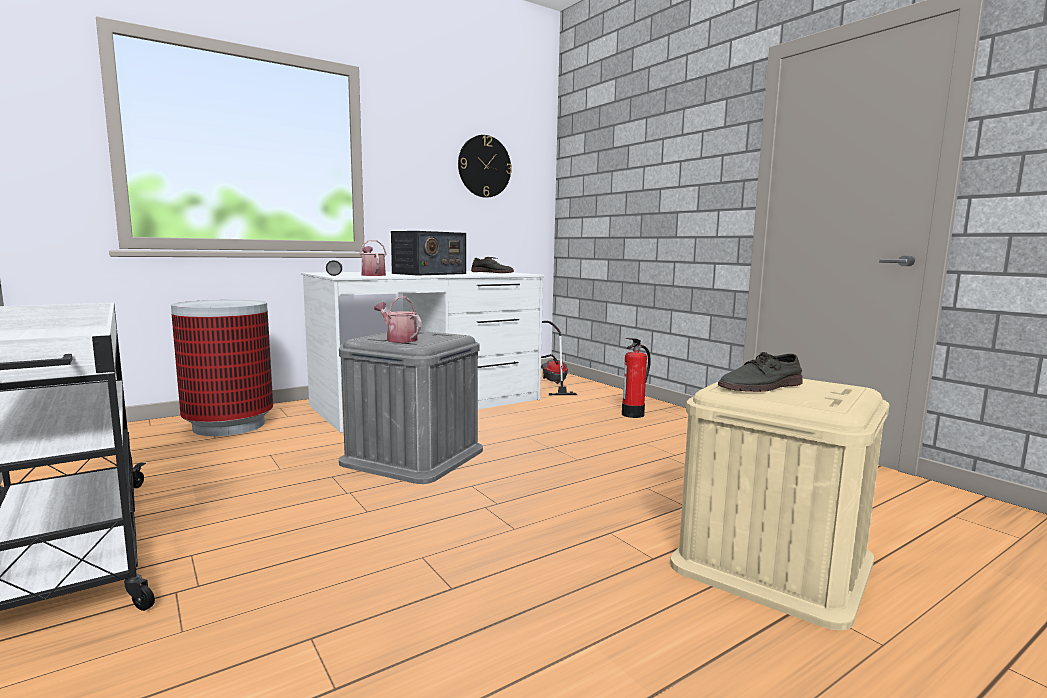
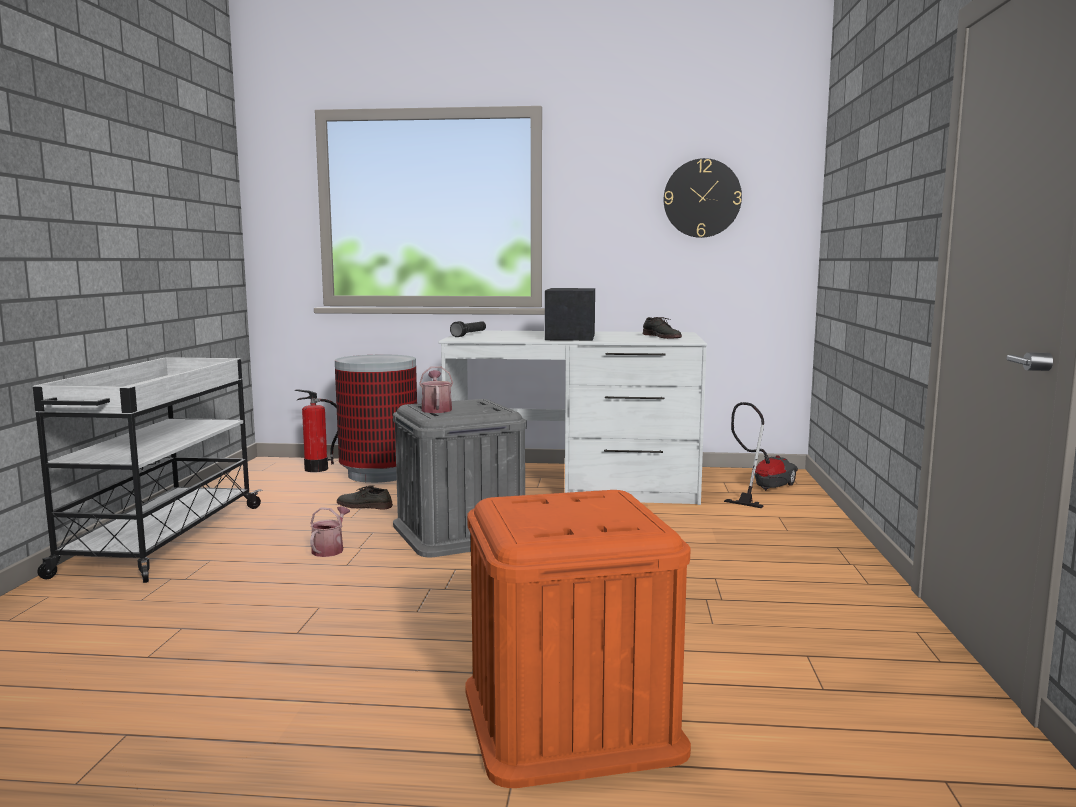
camera: 40 degrees right, 0 degrees up
(372, 275) = (497, 337): watering can -> watering can (330, 549)
(429, 273) = (570, 337): radio -> radio turned 105 degrees clockwise
(633, 414) = (780, 545): fire extinguisher -> fire extinguisher (316, 469)
(761, 386) = (550, 505): grey shoe -> grey shoe (364, 506)
(772, 562) = (570, 718): beige storage box -> orange storage box

